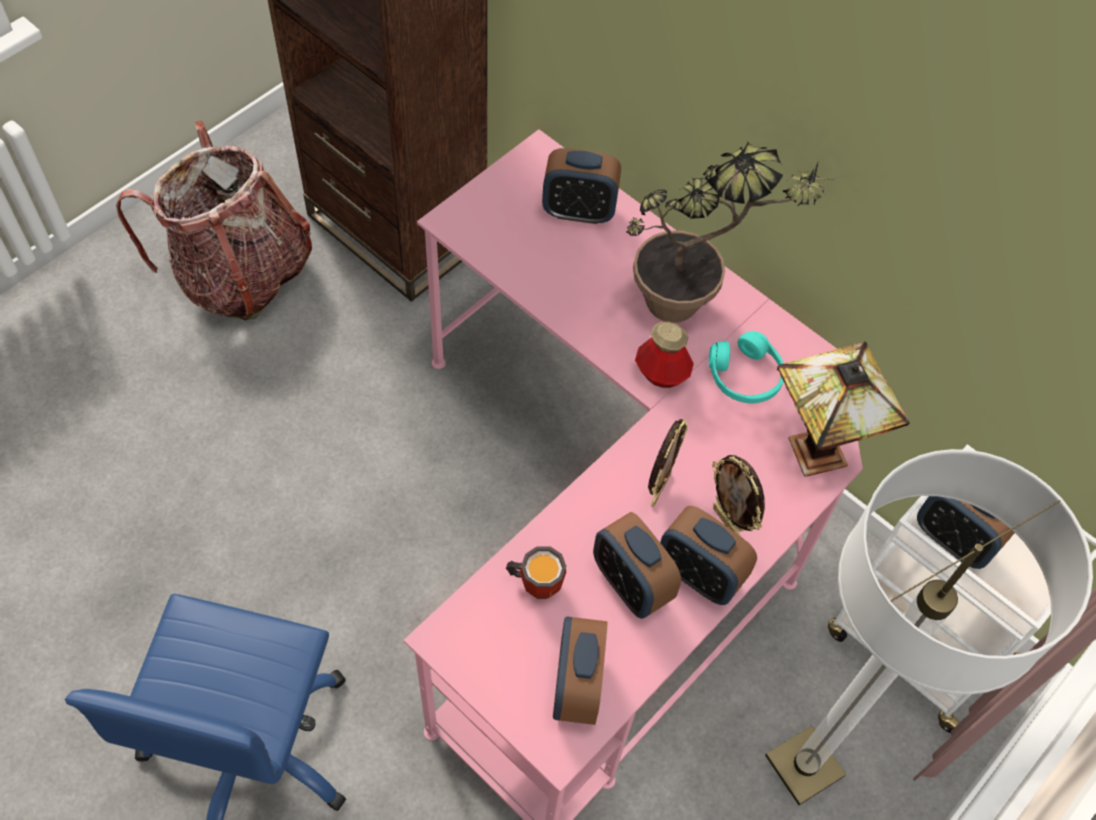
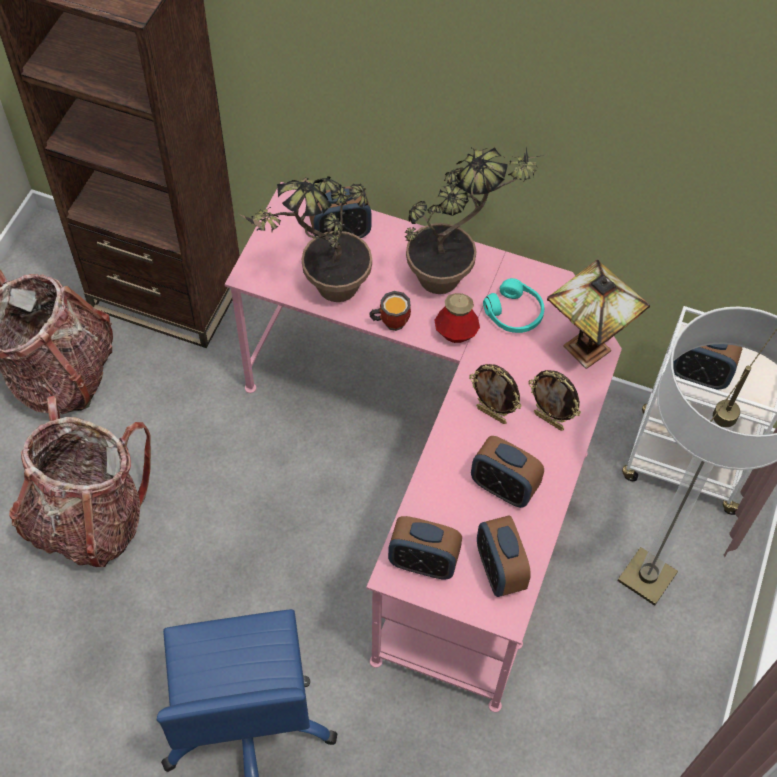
camera: 20 degrees left, 0 degrees up
(195, 440) = (88, 518): none -> backpack
(526, 270) = (323, 292): none -> potted plant
(536, 582) = (438, 511): mug -> mug (390, 321)
(659, 488) = (492, 414): picture frame -> picture frame turned 120 degrees clockwise
(699, 574) = (546, 463): alarm clock -> alarm clock (423, 562)

